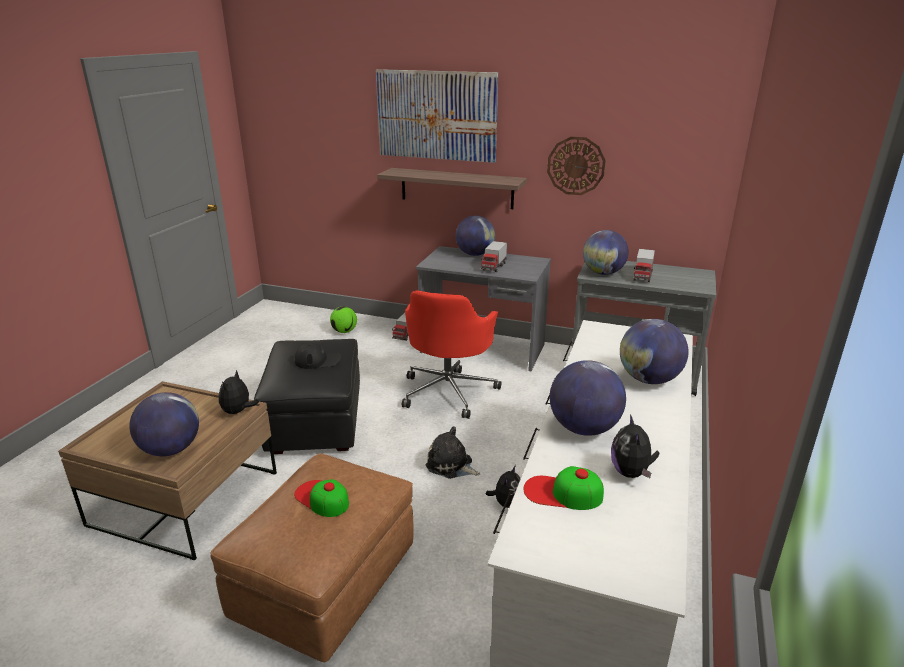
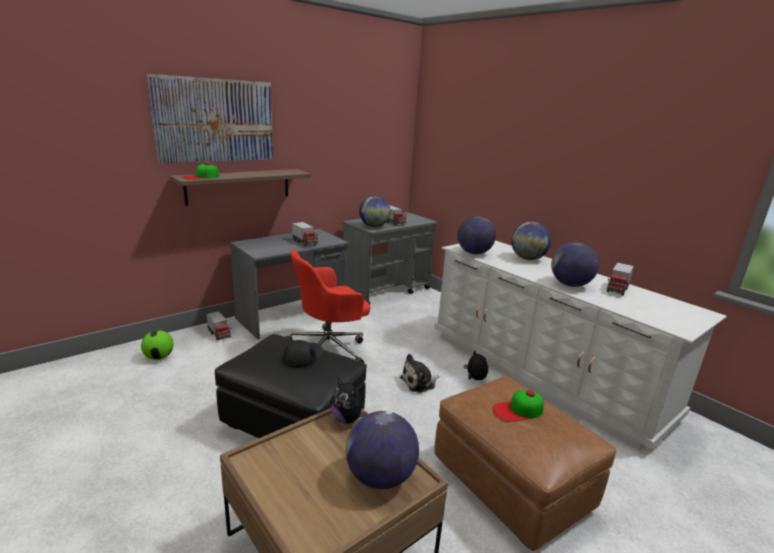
camera: 60 degrees left, 5 degrees down
(449, 391) = (329, 349): red office chair -> red office chair turned 105 degrees clockwise
(475, 254) = (271, 239): globe -> globe (474, 253)
(562, 493) = (631, 307): cap -> cap (201, 177)
(576, 166) = (329, 155): wall clock -> none
(631, 472) = (617, 289): plush toy -> toy truck

